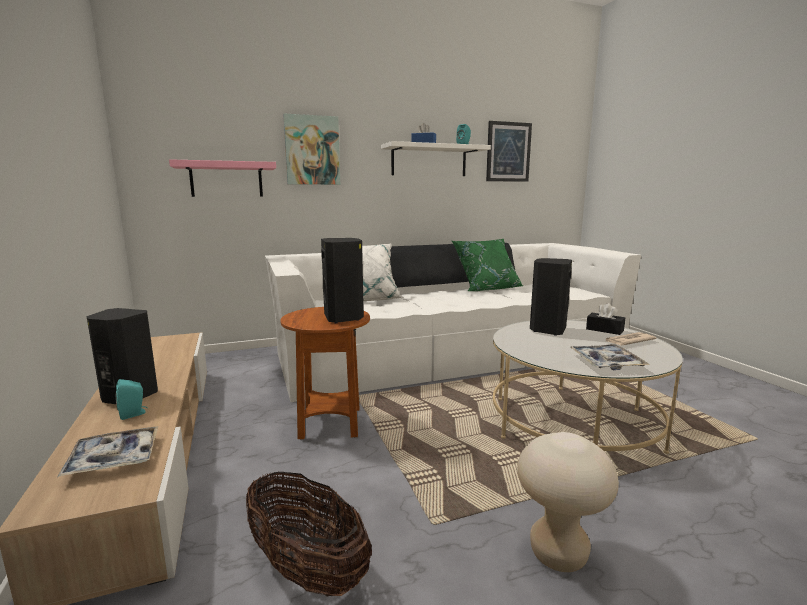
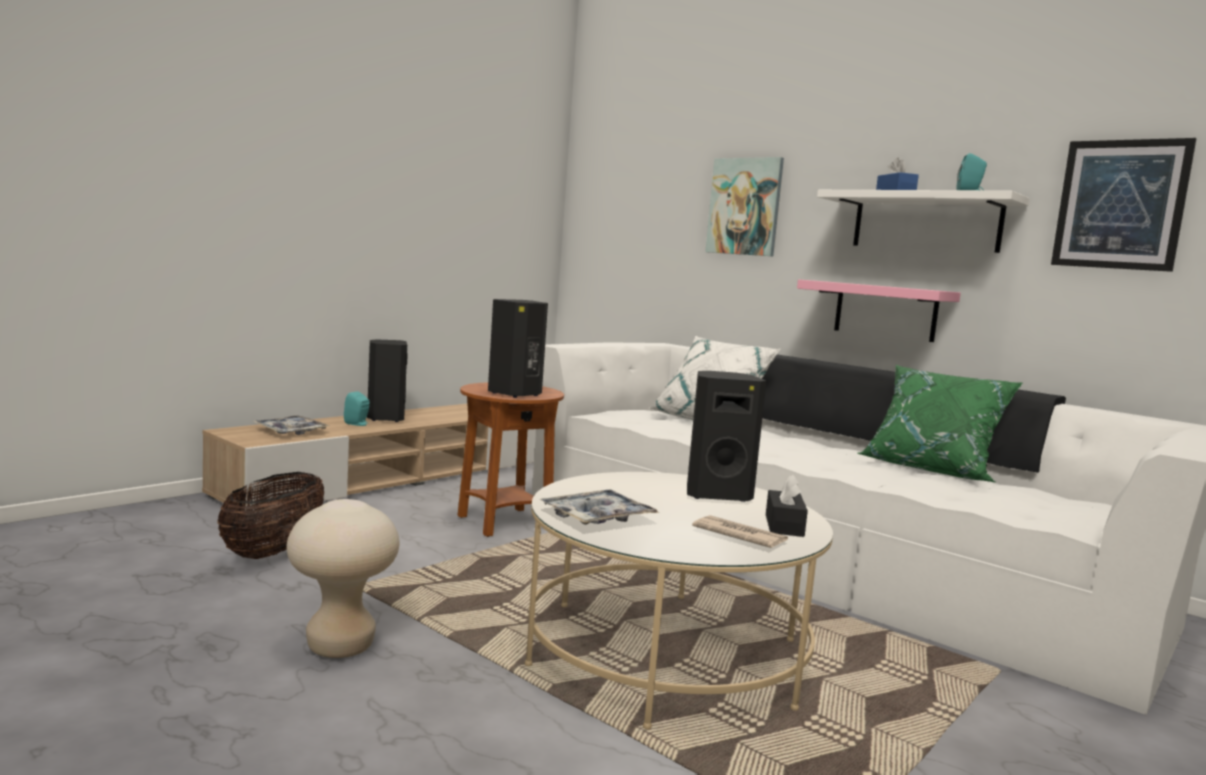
camera: 60 degrees right, 5 degrees down
(226, 180) = (647, 243): pink shelf -> pink shelf (885, 311)

